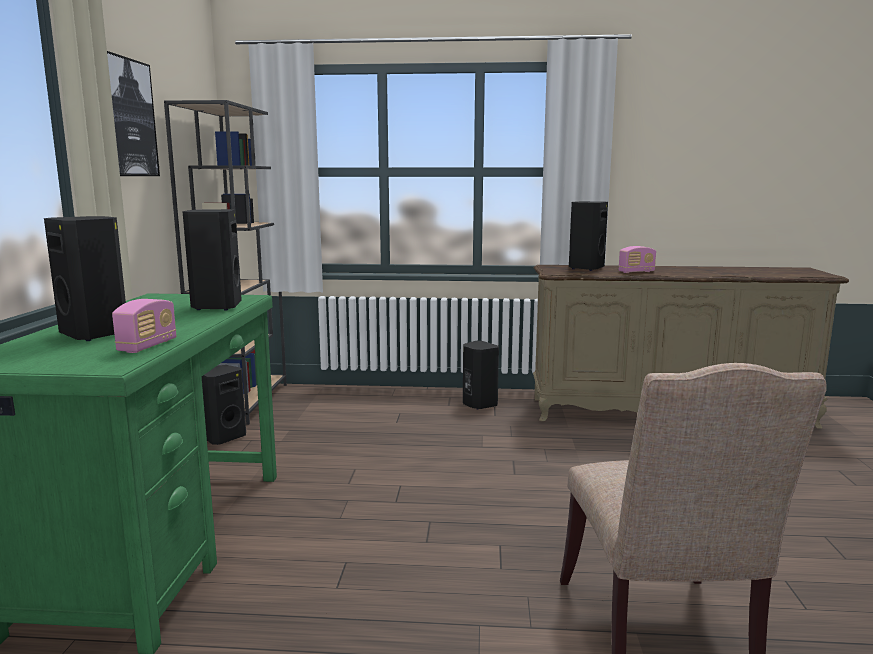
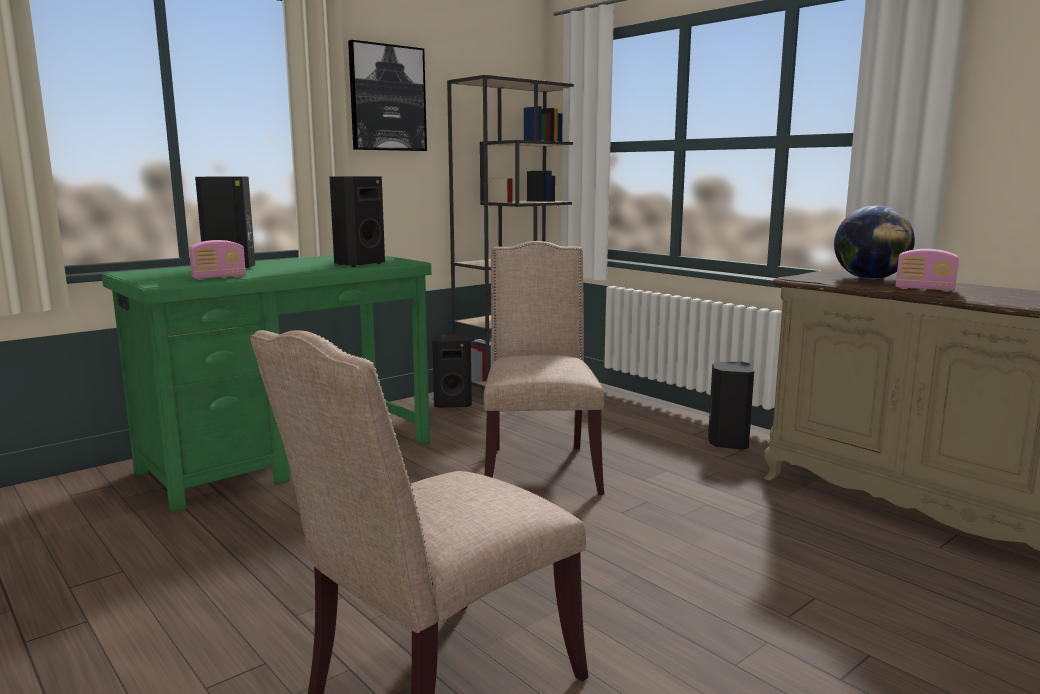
camera: 45 degrees right, 0 degrees up
(403, 464) = (539, 467): none -> beige chair
(585, 268) = (869, 278): black speaker -> globe

